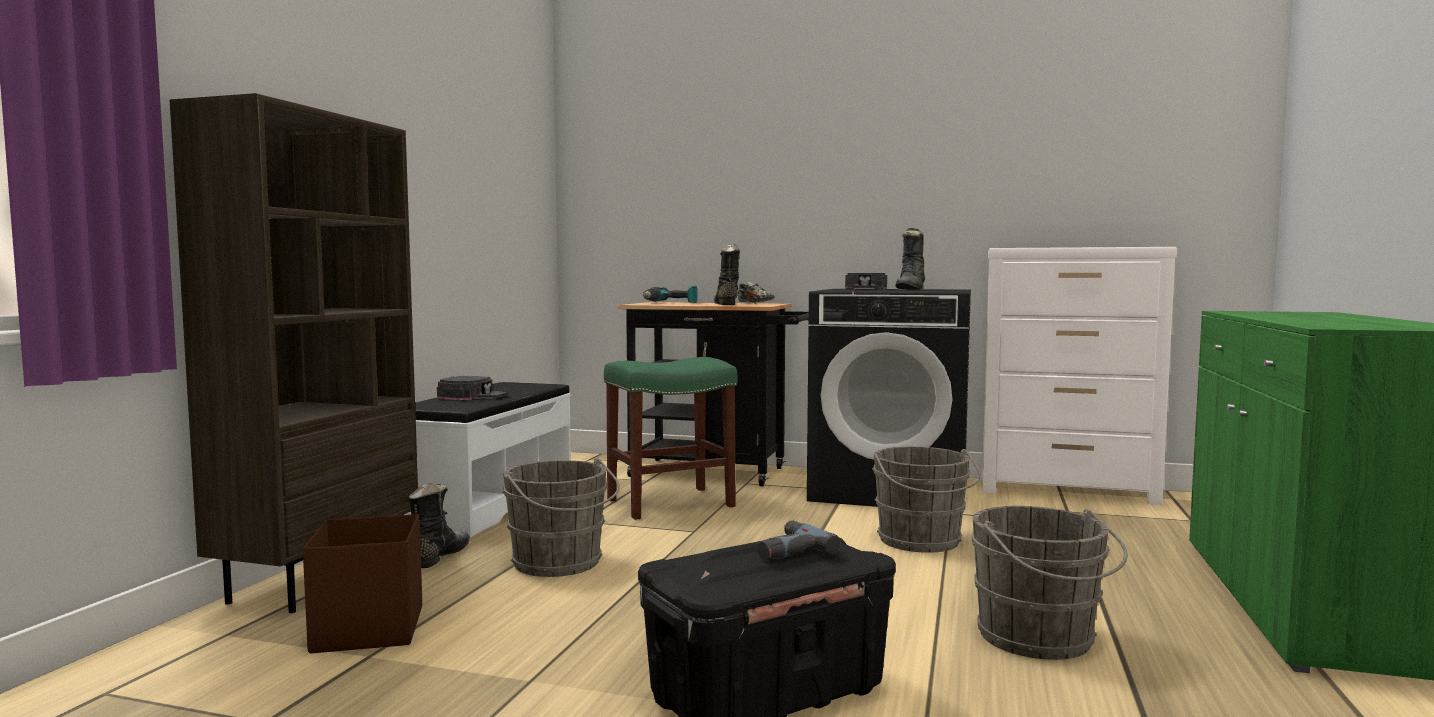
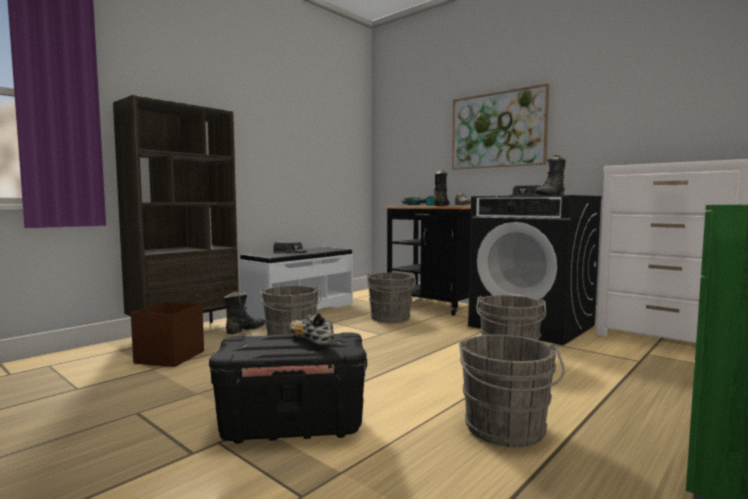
camera: 25 degrees right, 0 degrees up
(671, 502) = (390, 318): green stool -> grey bucket
(786, 550) = (310, 340): power drill -> shoe
(805, 181) = (498, 130): none -> picture

